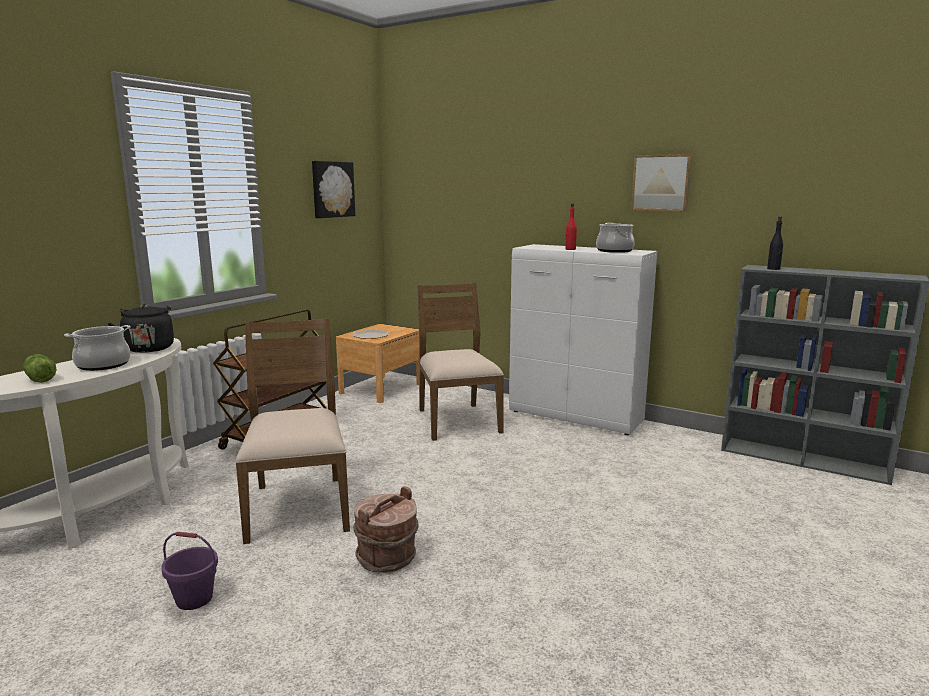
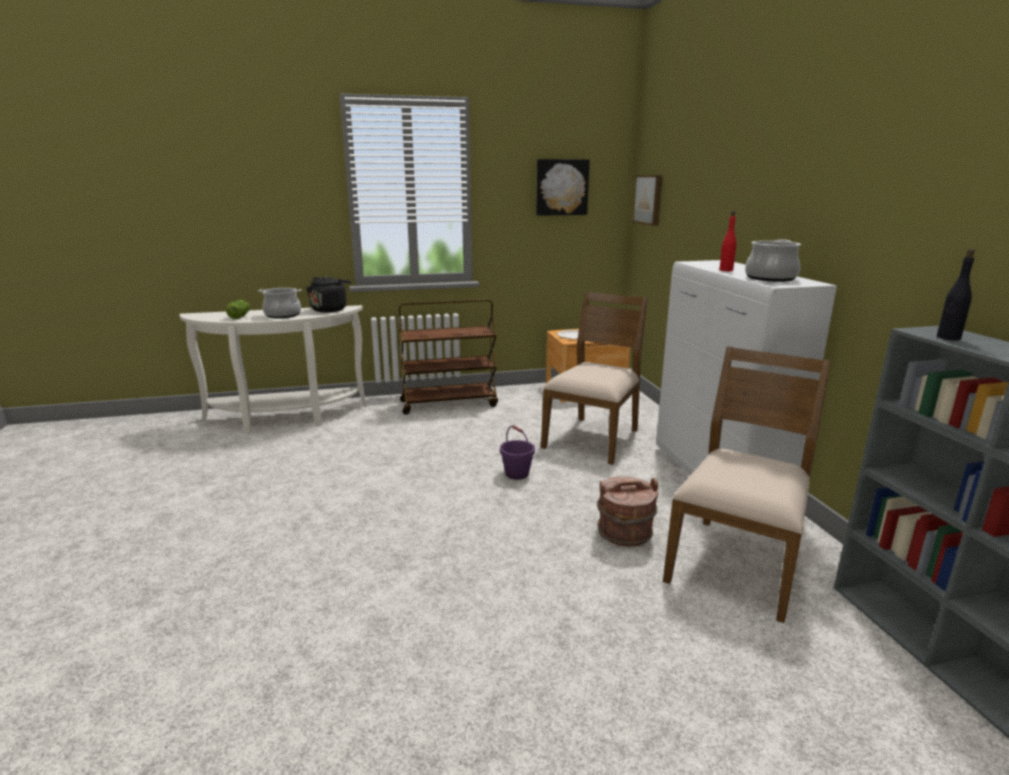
camera: 45 degrees right, 5 degrees up
(194, 599) = (233, 487): purple bucket -> purple bucket (516, 474)
(298, 507) = (369, 458): brown chair -> brown chair (736, 564)
(387, 558) = (348, 518): brown bucket -> brown bucket (624, 534)
(661, 183) = (860, 185): picture -> picture (649, 199)

